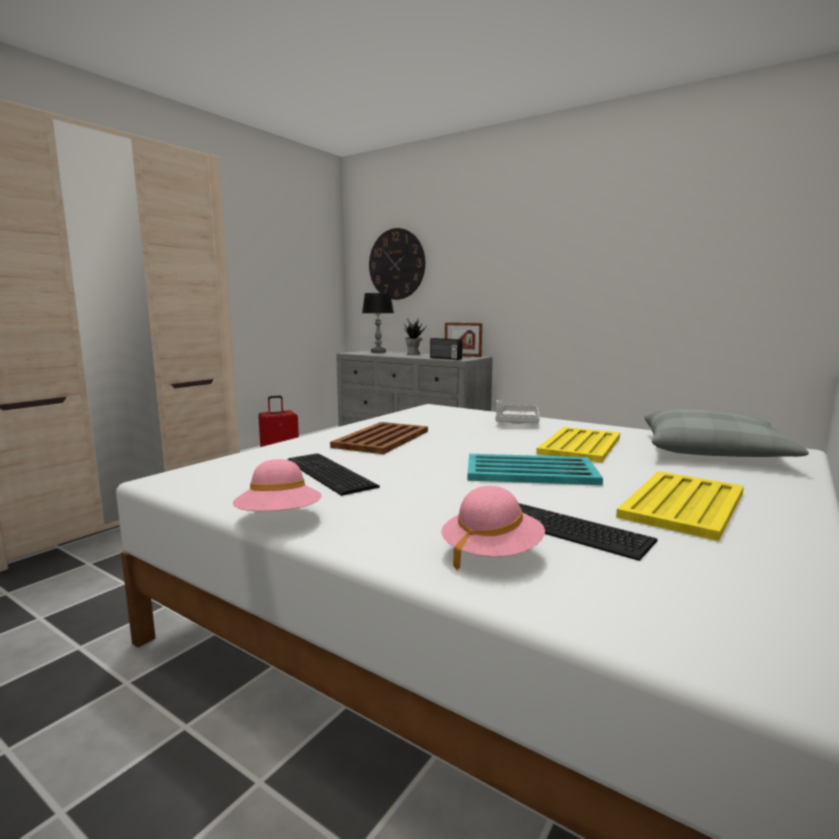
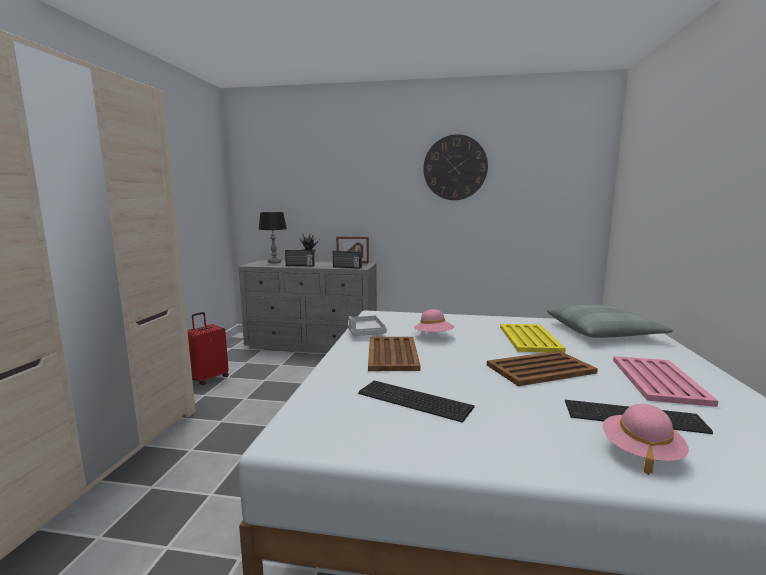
camera: 25 degrees left, 0 degrees up
(279, 519) = (460, 461): pink hat -> pink hat (433, 336)
(396, 264) = (283, 186): wall clock -> wall clock (455, 168)
(398, 355) = (300, 265): none -> radio
(517, 422) = (457, 321): grey tray -> grey tray (365, 332)
(529, 471) = (539, 369): turquoise tray -> brown tray
(684, 504) = (658, 380): yellow tray -> pink tray

